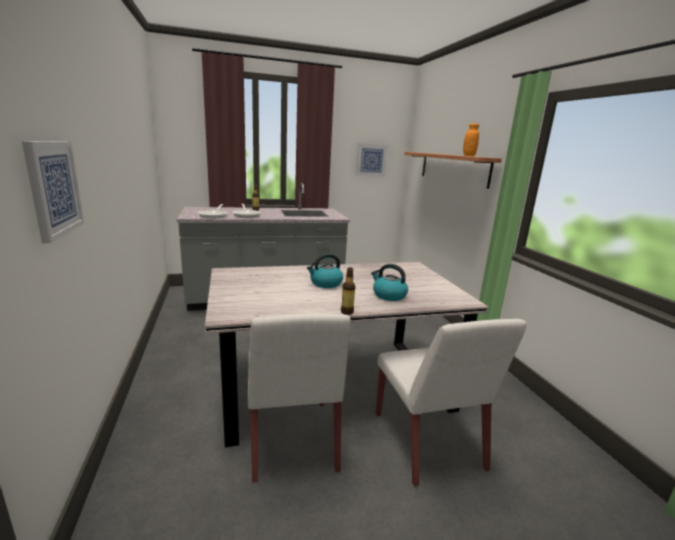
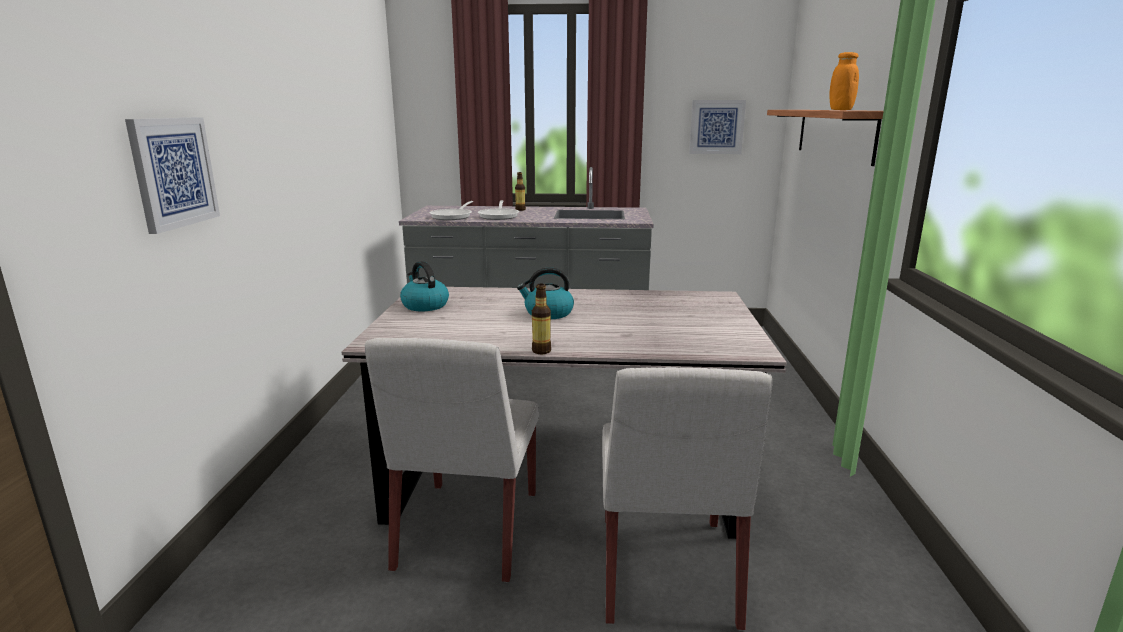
camera: 20 degrees right, 0 degrees up
(388, 295) = (629, 334): kettle -> kettle (424, 305)

